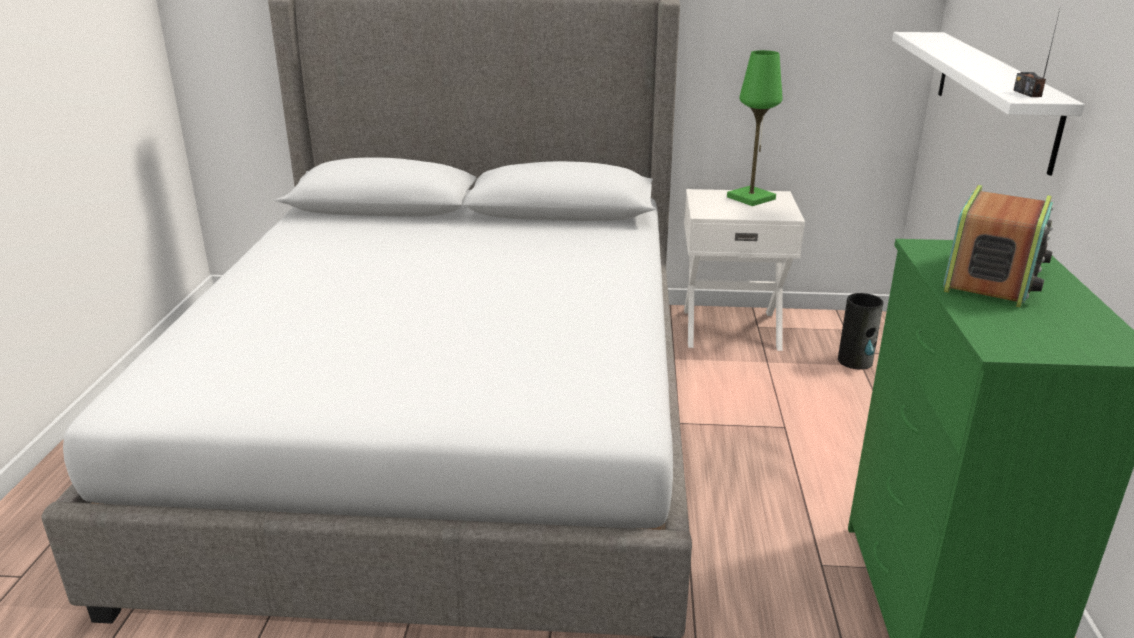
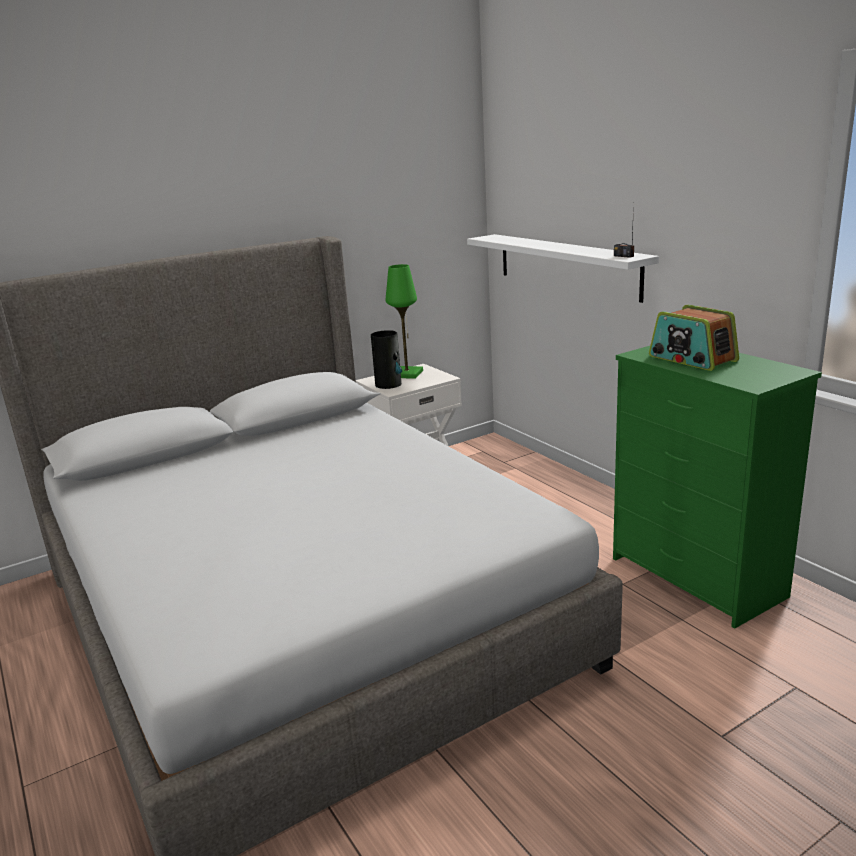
camera: 35 degrees left, 5 degrees down
(855, 361) = (510, 467): vase -> vase (388, 384)
(992, 278) = (692, 359): radio -> radio turned 150 degrees clockwise

